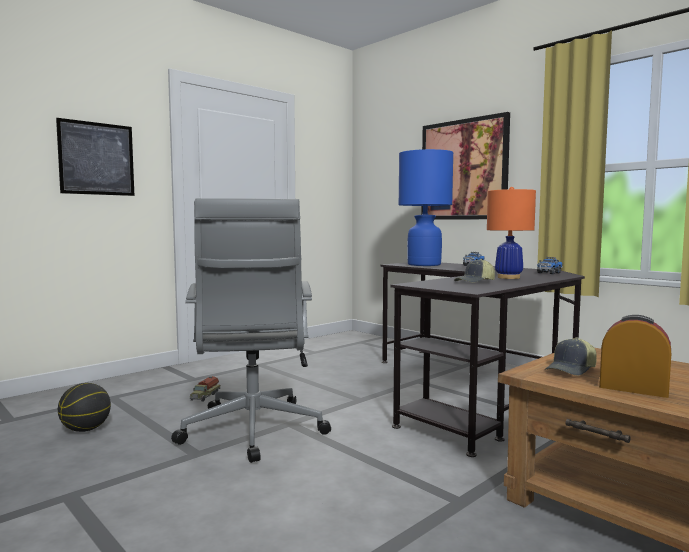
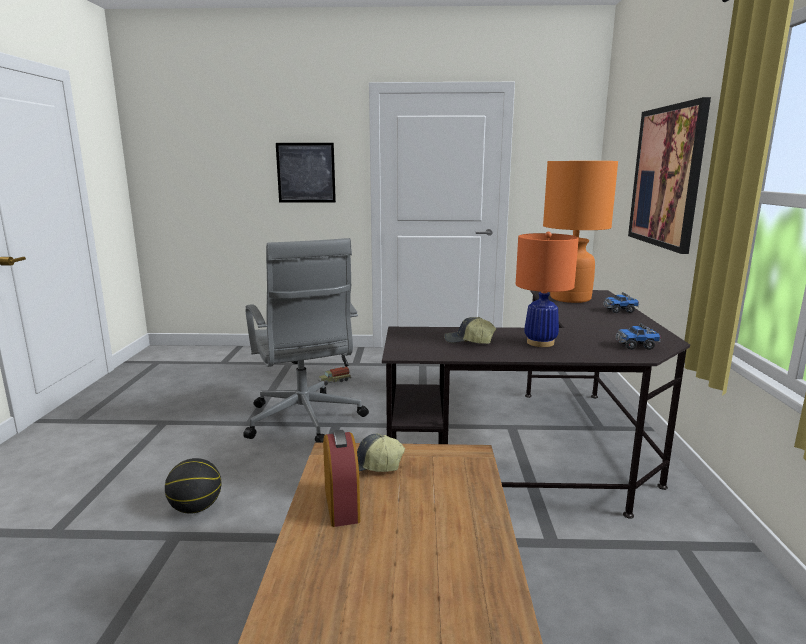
camera: 45 degrees right, 10 degrees up
(86, 429) = (238, 383): basketball -> basketball (196, 508)
(252, 431) = (304, 421): grey office chair -> grey office chair turned 60 degrees counterclockwise
(424, 265) = (570, 298): blue table lamp -> orange table lamp

